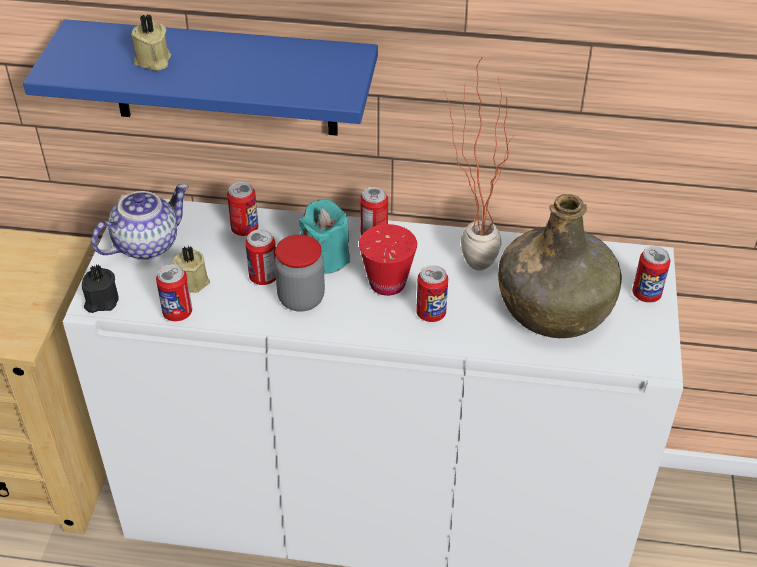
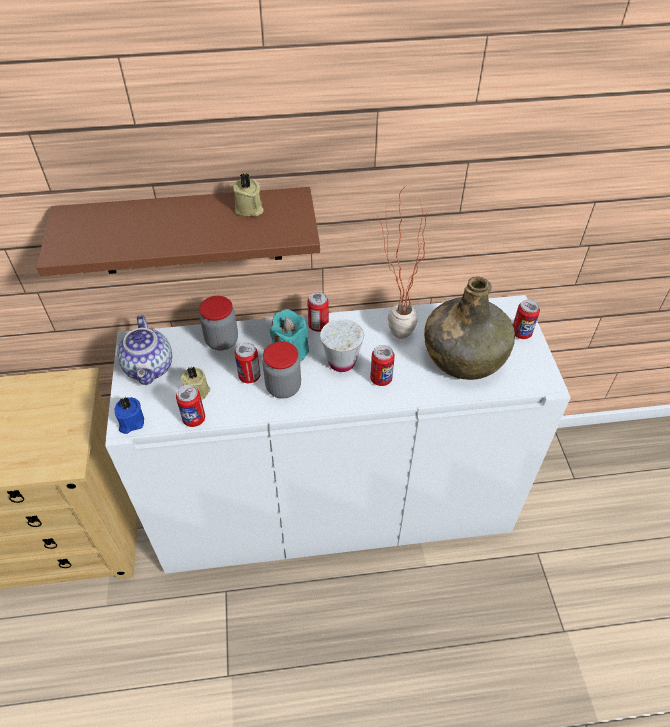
camera: 15 degrees left, 5 degrees up
(101, 301) = (131, 422): black candle -> blue candle
(146, 244) = (150, 368): teapot -> teapot turned 135 degrees clockwise
(153, 61) = (139, 229): beige candle -> beige candle (249, 209)
(223, 79) = (189, 232): blue shelf -> brown shelf
(244, 229) = (222, 341): can -> jar
(387, 283) = (341, 362): red cup -> white cup

